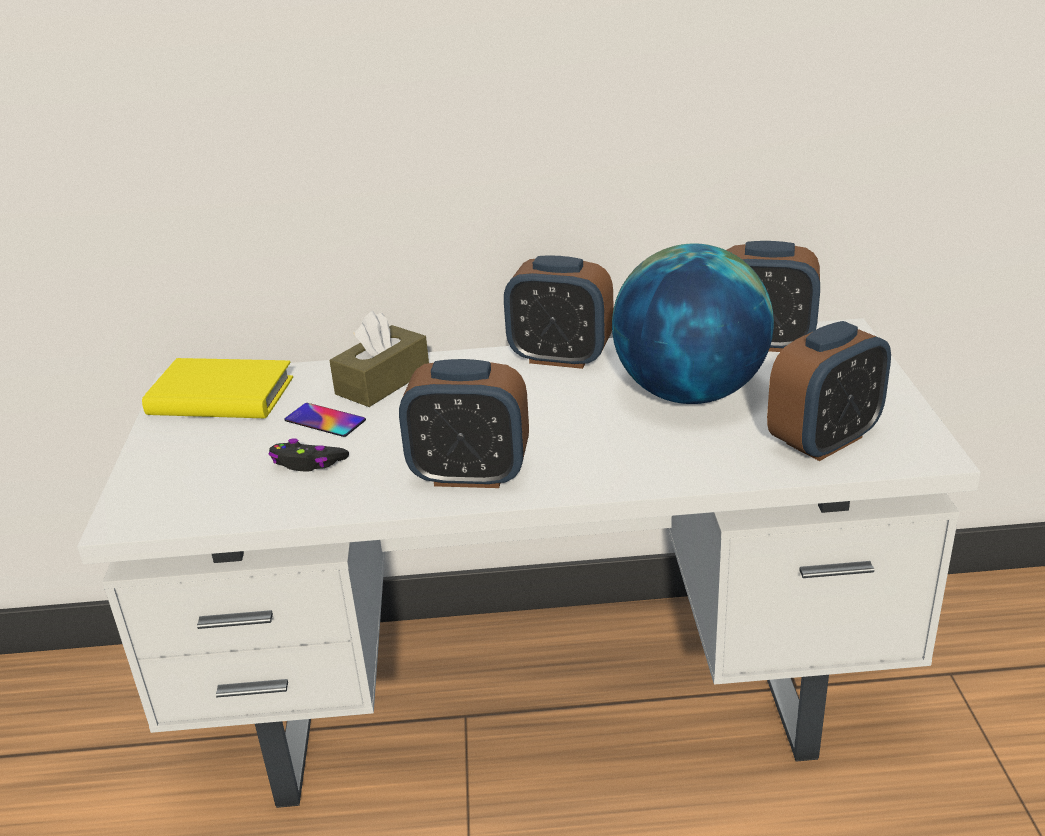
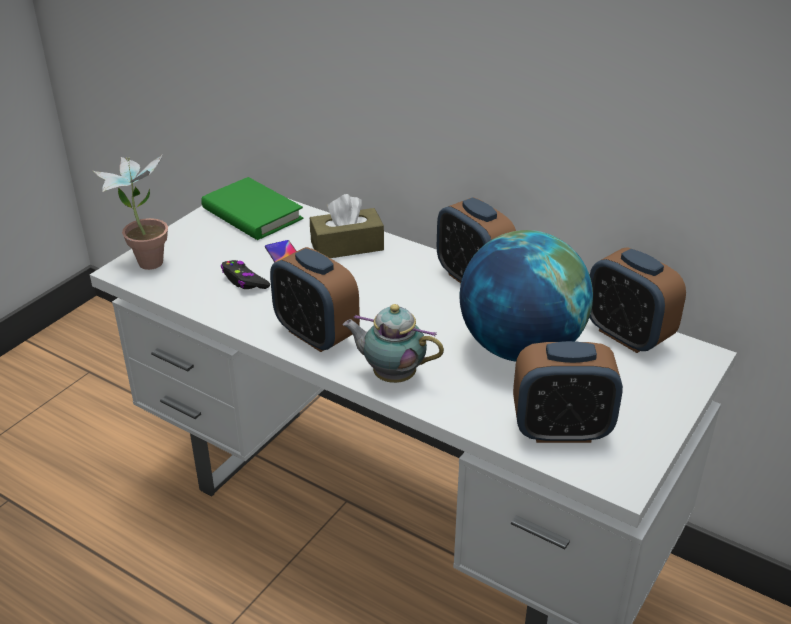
camera: 35 degrees right, 5 degrees up
(140, 496) = (146, 259): none -> potted plant
(221, 397) = (252, 214): yellow book -> green book
(604, 473) = (391, 375): none -> teapot

